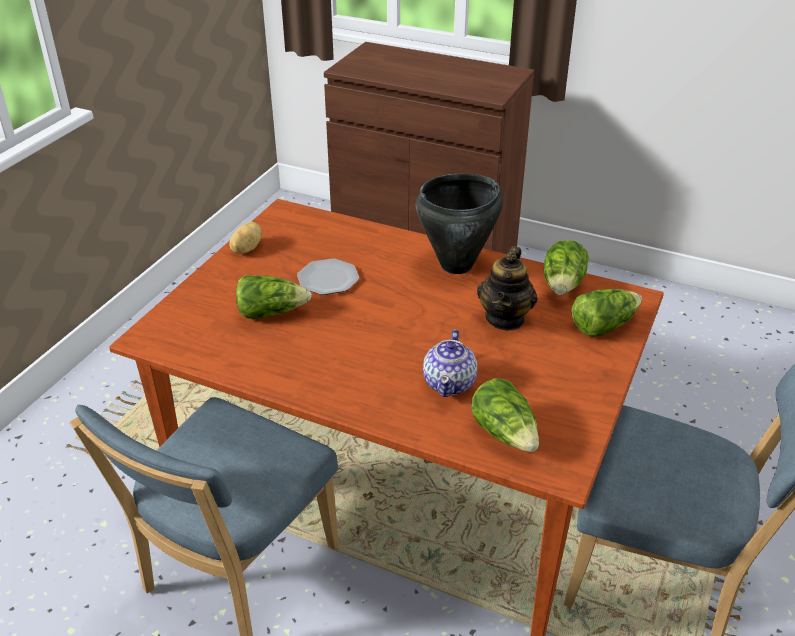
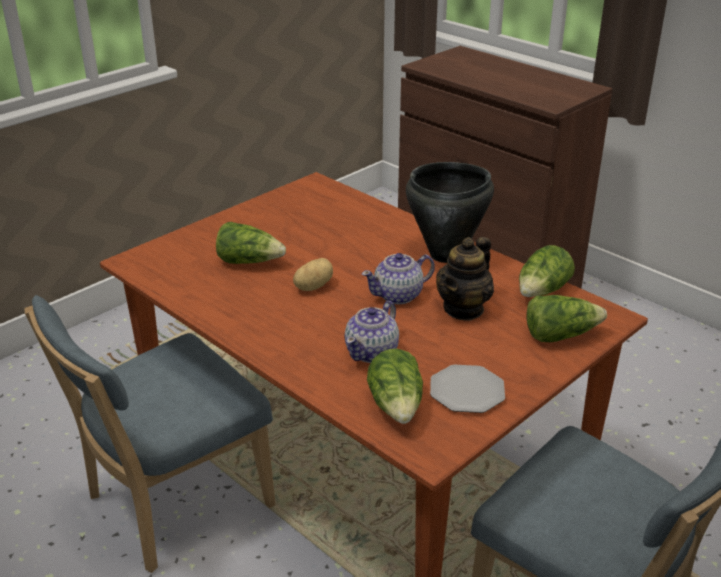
camera: 20 degrees right, 5 degrees down
(246, 249) = (261, 207): potato -> potato (312, 286)
(327, 279) = (317, 244): plate -> plate (466, 391)
(438, 317) = (399, 295): none -> teapot

